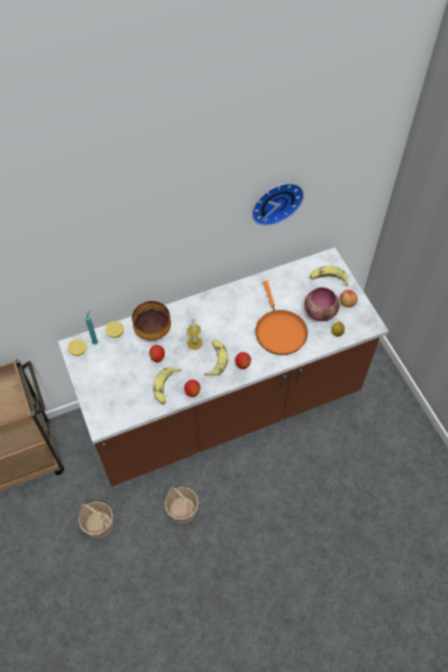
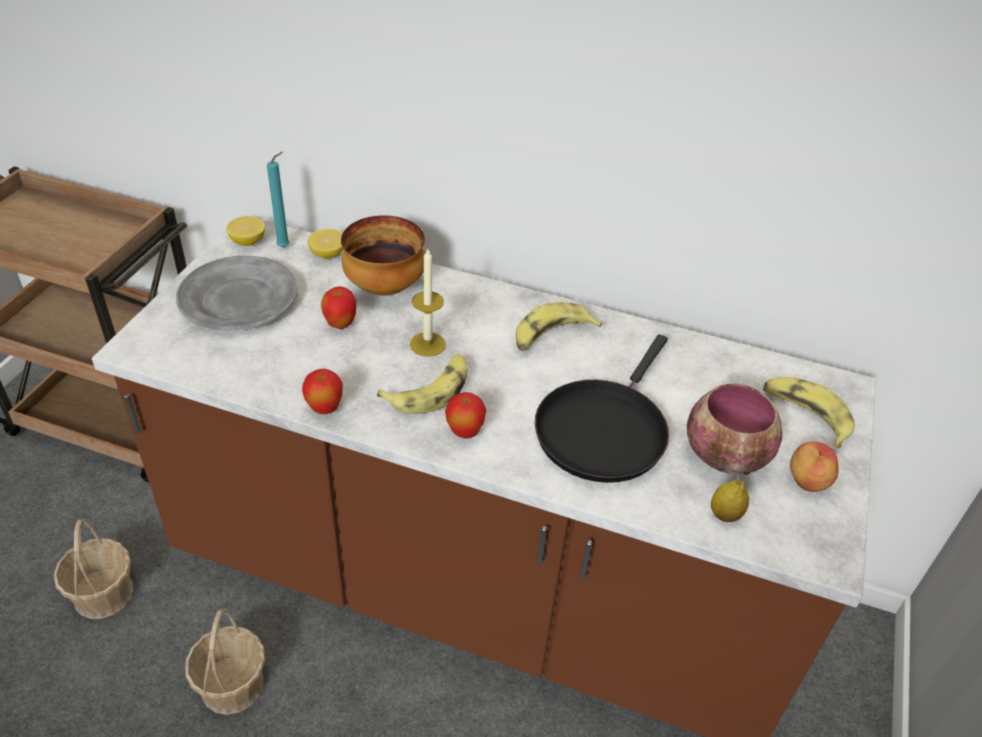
camera: 40 degrees right, 15 degrees down
(110, 377) = (239, 299): none -> grey plate
(166, 387) = (297, 370): banana -> banana (551, 335)
(275, 201) = (760, 131): wall clock -> none
(279, 331) = (603, 429): orange frying pan -> black frying pan

